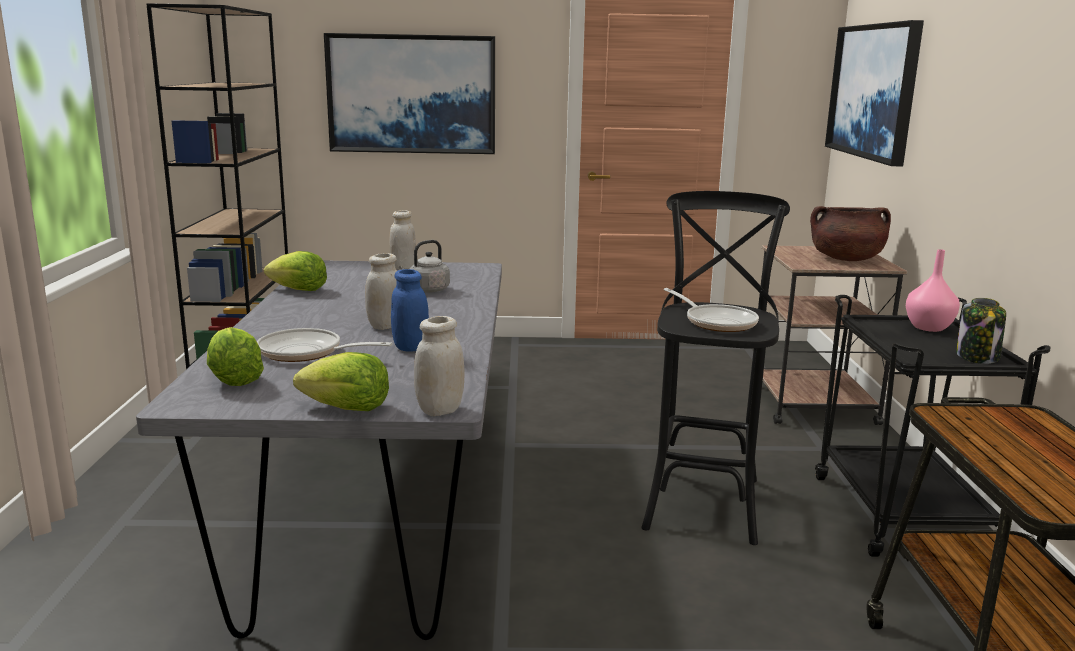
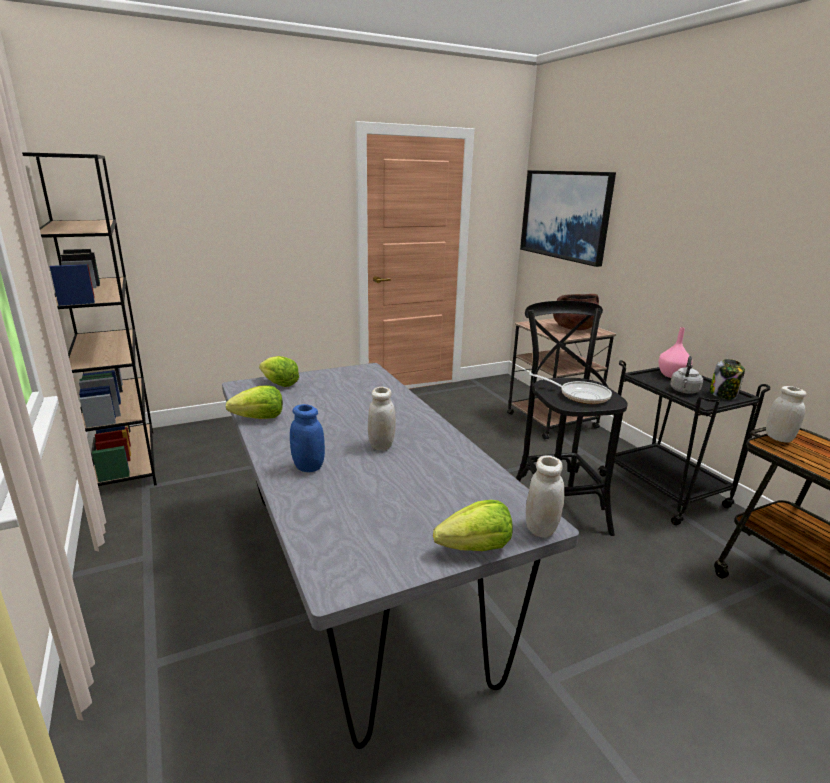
camera: 25 degrees left, 5 degrees up
(234, 379) = (341, 539): lettuce -> lettuce (279, 384)
(306, 353) = (360, 491): frying pan -> none
(403, 267) = (311, 378): white jar -> white jar (778, 438)
(410, 347) = (430, 465): blue jar -> blue jar (308, 467)
(412, 94) = (237, 224): picture -> none
(427, 290) = (361, 400): grey kettle -> grey kettle (684, 391)

